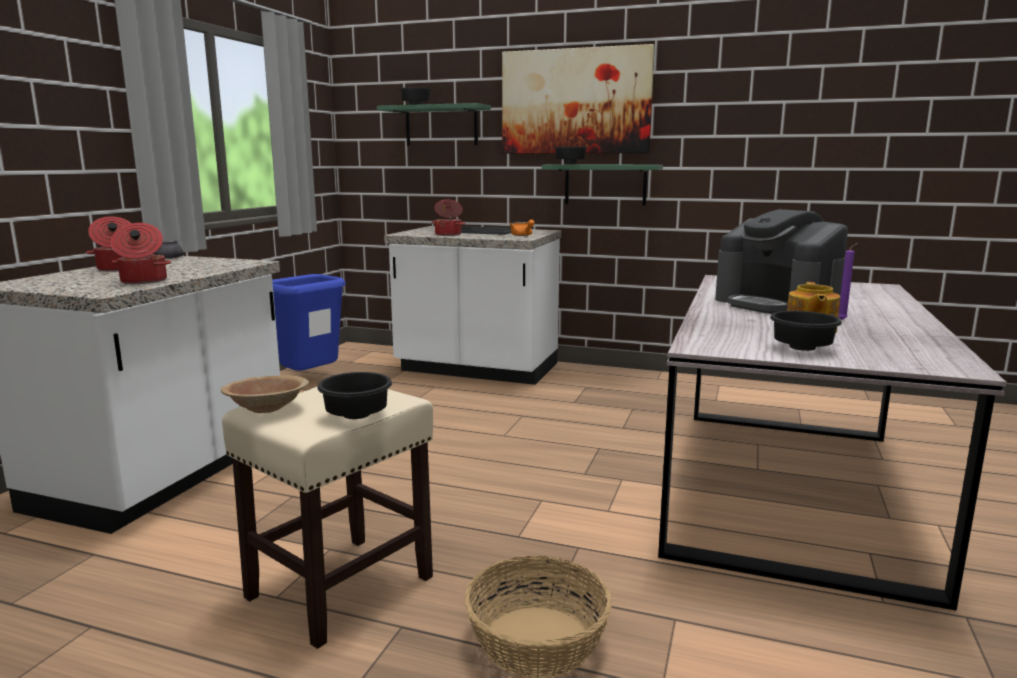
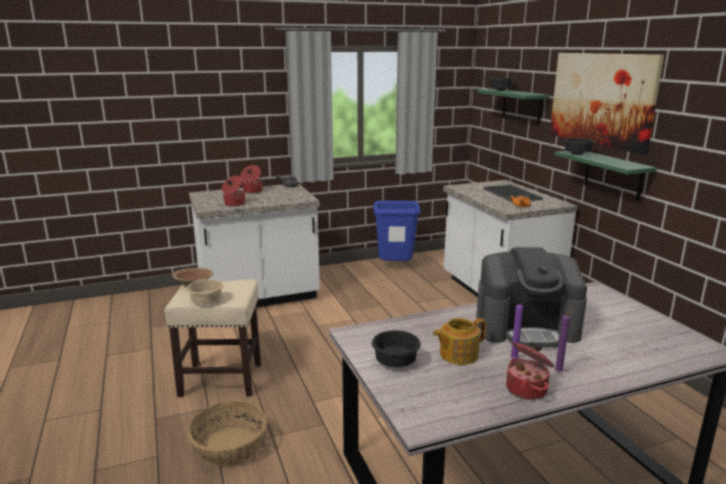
camera: 50 degrees right, 5 degrees up
(358, 416) = (206, 302): black bowl -> beige bowl
(448, 234) = (478, 194): cooking pot -> cooking pot (527, 389)
(777, 304) = (527, 328): coffee machine -> coffee machine turned 105 degrees counterclockwise
(882, 316) = (560, 372): none -> purple candle

